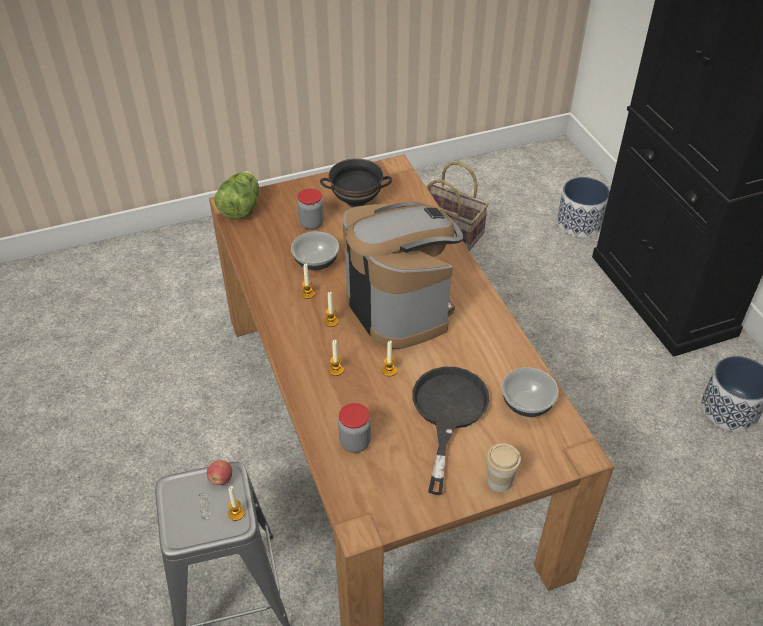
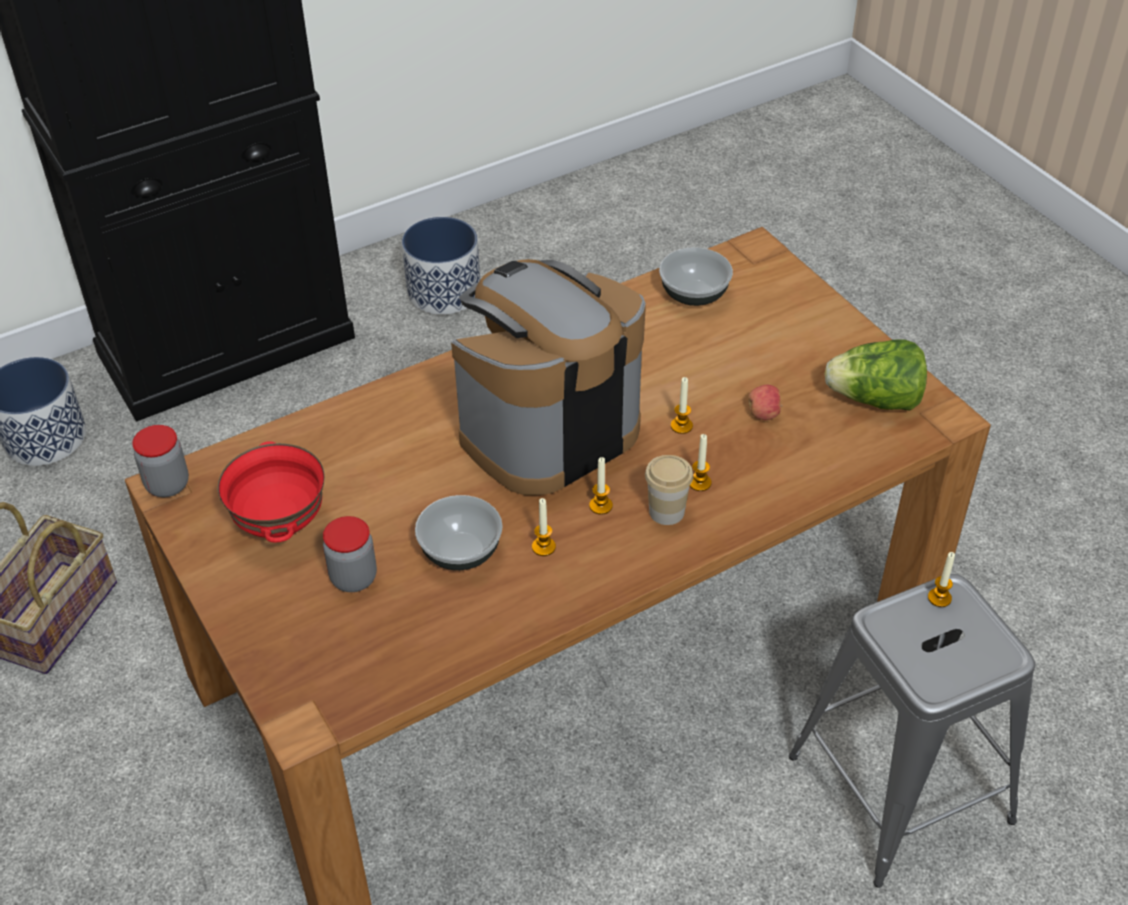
camera: 100 degrees left, 0 degrees up
(221, 479) = (893, 630): apple -> apple (764, 414)
(241, 208) = (317, 700): lettuce -> lettuce (875, 400)
(355, 442) = (821, 442): jar -> jar (167, 485)
(356, 202) = (282, 525): black bowl -> red bowl
(447, 413) = (737, 361): black frying pan -> none
(499, 481) = (822, 309): cup -> cup (666, 511)

